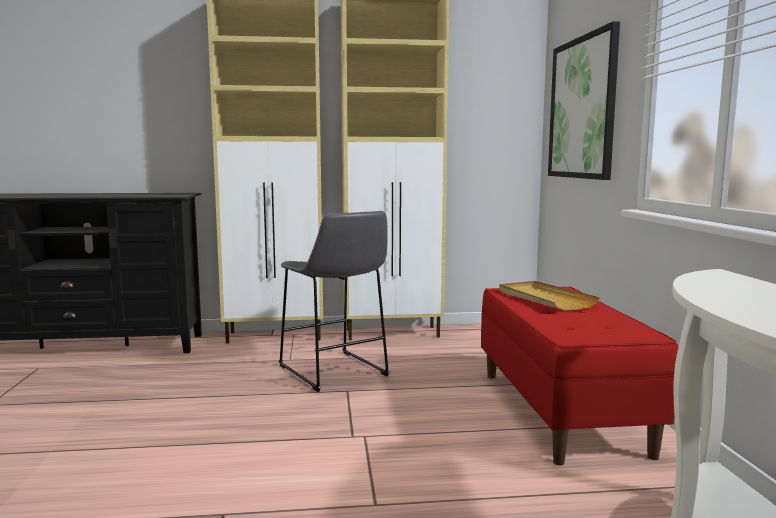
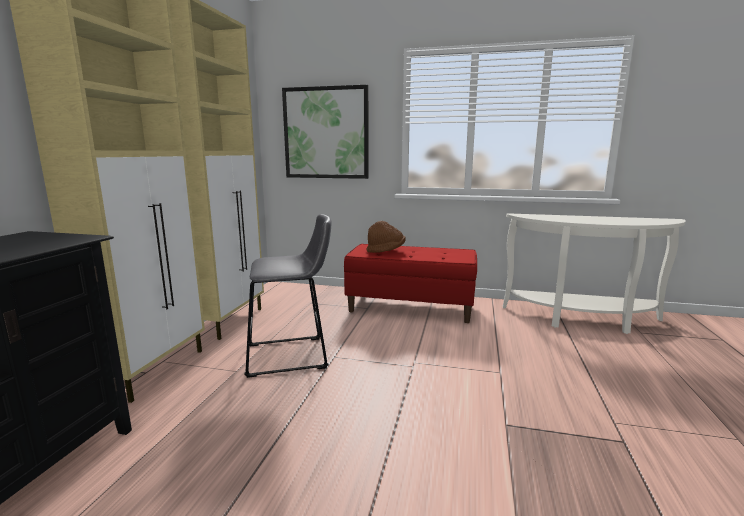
camera: 70 degrees left, 5 degrees up
(544, 299) = (386, 251): beige tray -> brown hat

